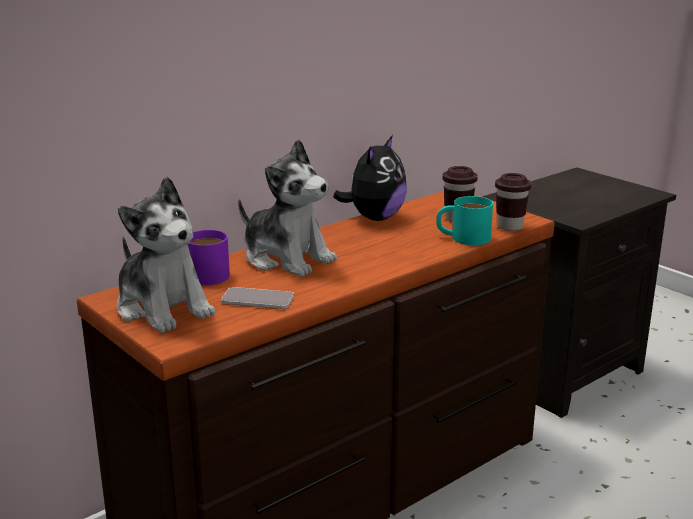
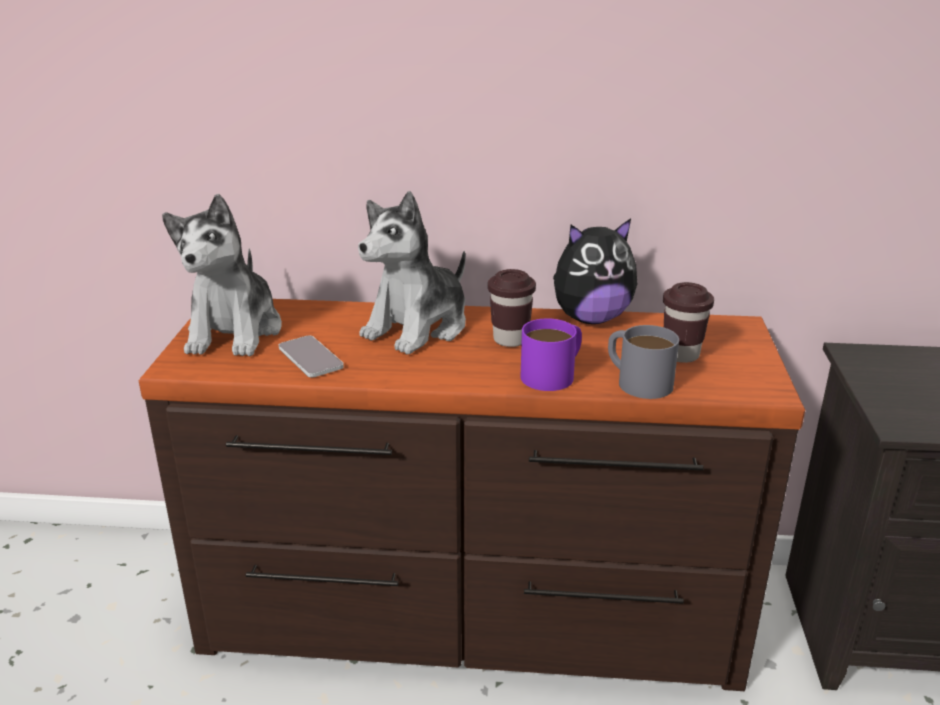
camera: 45 degrees right, 5 degrees up
(210, 272) = (332, 314): purple mug -> purple mug (554, 373)
(287, 258) = (418, 328): plush toy -> plush toy turned 45 degrees clockwise
(463, 237) = (636, 380): turquoise mug -> grey mug
(510, 227) = (724, 391): brown cup -> brown cup (510, 340)

